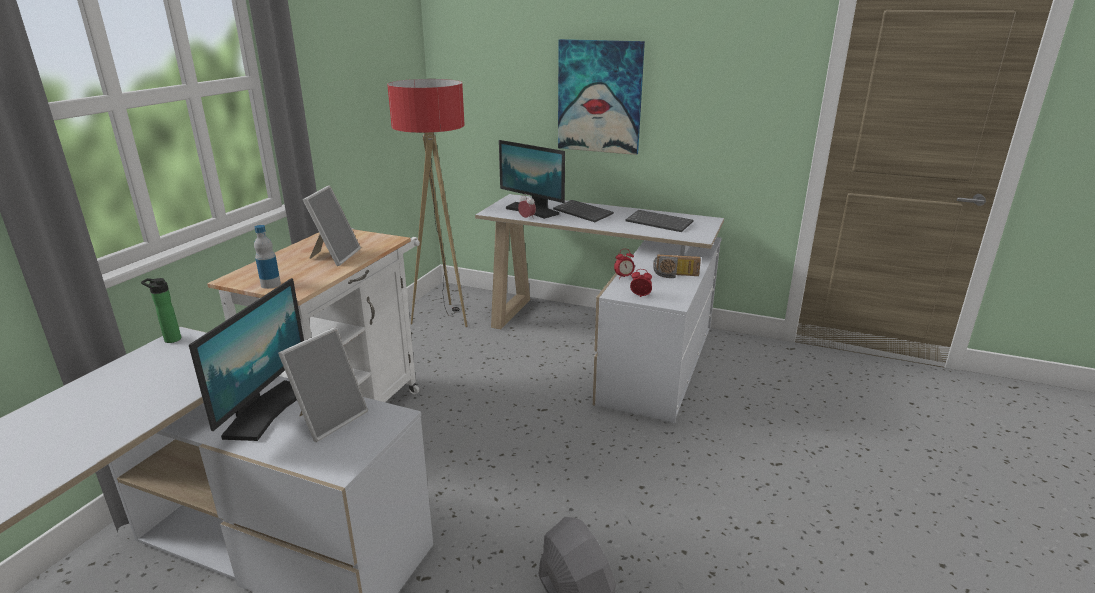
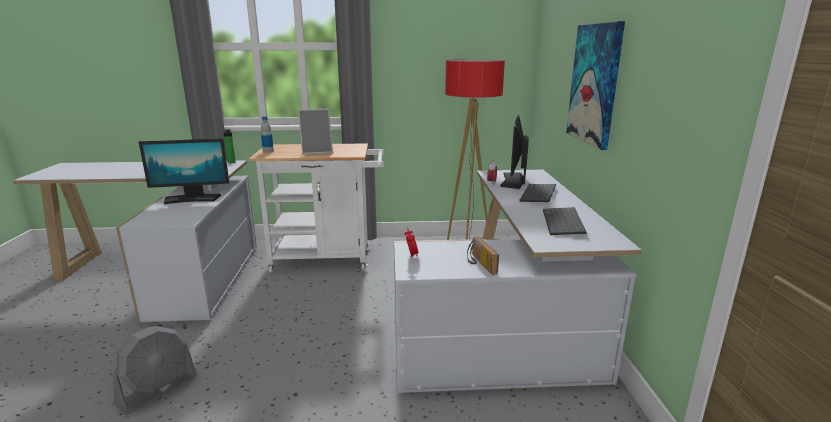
camera: 65 degrees right, 5 degrees down
(329, 419) = (184, 211): picture frame -> none
(624, 277) = (447, 244): alarm clock -> none

